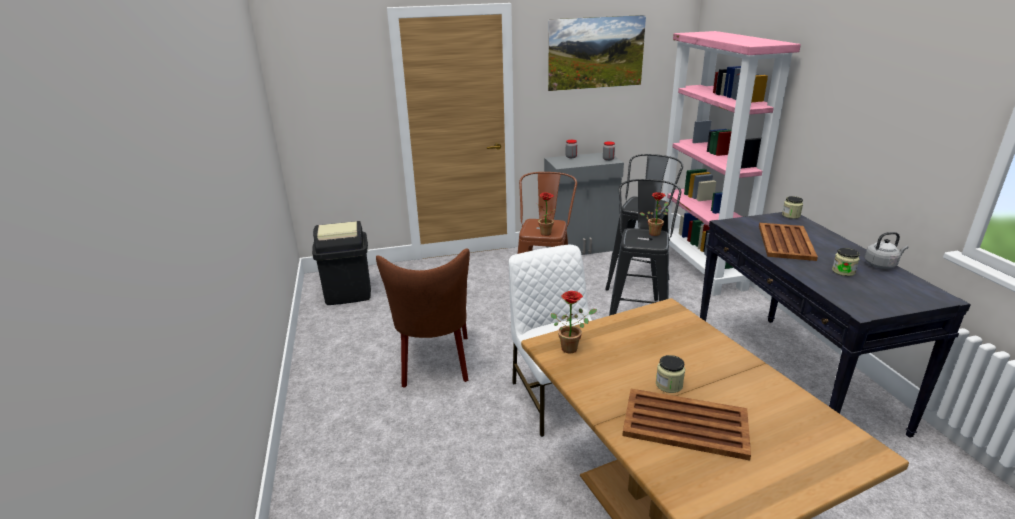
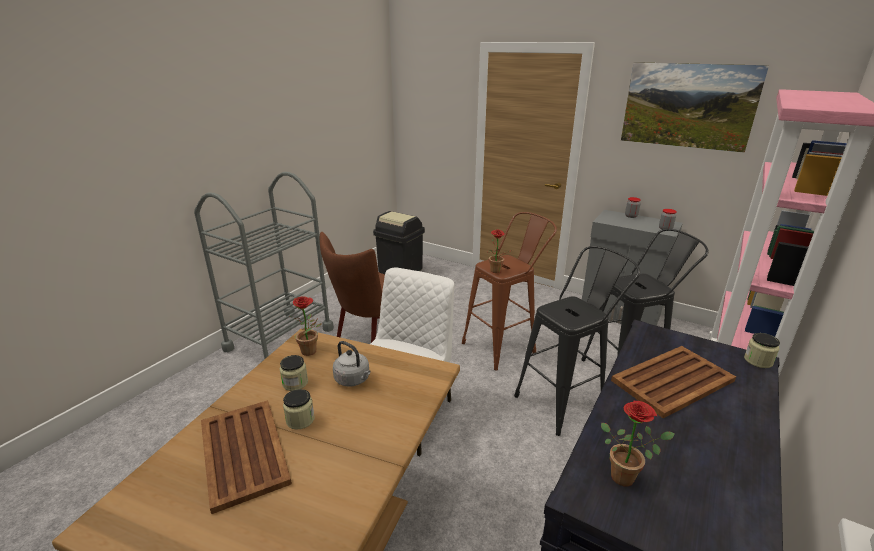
camera: 45 degrees right, 0 degrees up
(333, 418) = (280, 339): none -> grey cart
(655, 232) = (592, 311): potted plant -> potted plant (626, 476)
(843, 271) = (670, 448): jar -> jar (295, 383)
(881, 264) = (754, 478): grey kettle -> grey kettle (353, 380)

